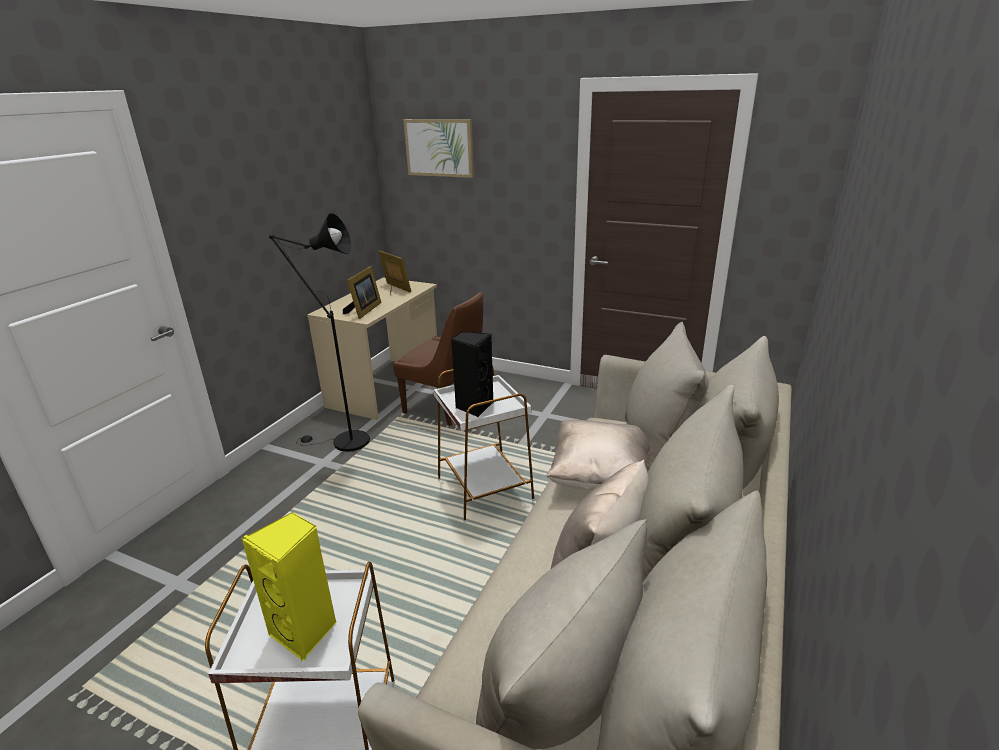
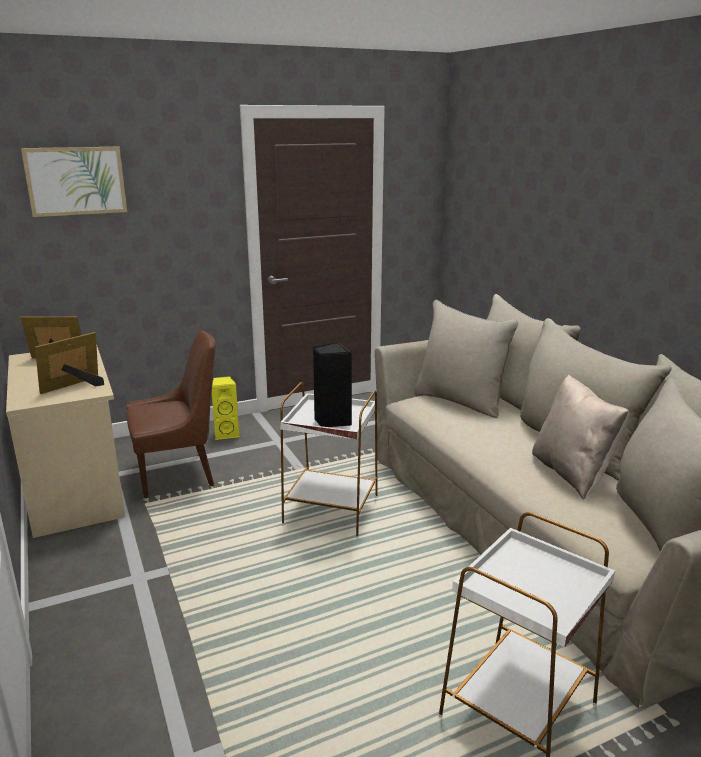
camera: 50 degrees left, 5 degrees down
(305, 632) = (547, 582): yellow speaker -> yellow speaker (227, 434)
(344, 442) = (126, 551): black floor lamp -> none
(364, 310) = (75, 386): picture frame -> picture frame turned 105 degrees counterclockwise
(600, 477) = (471, 429): beige pillow -> none

